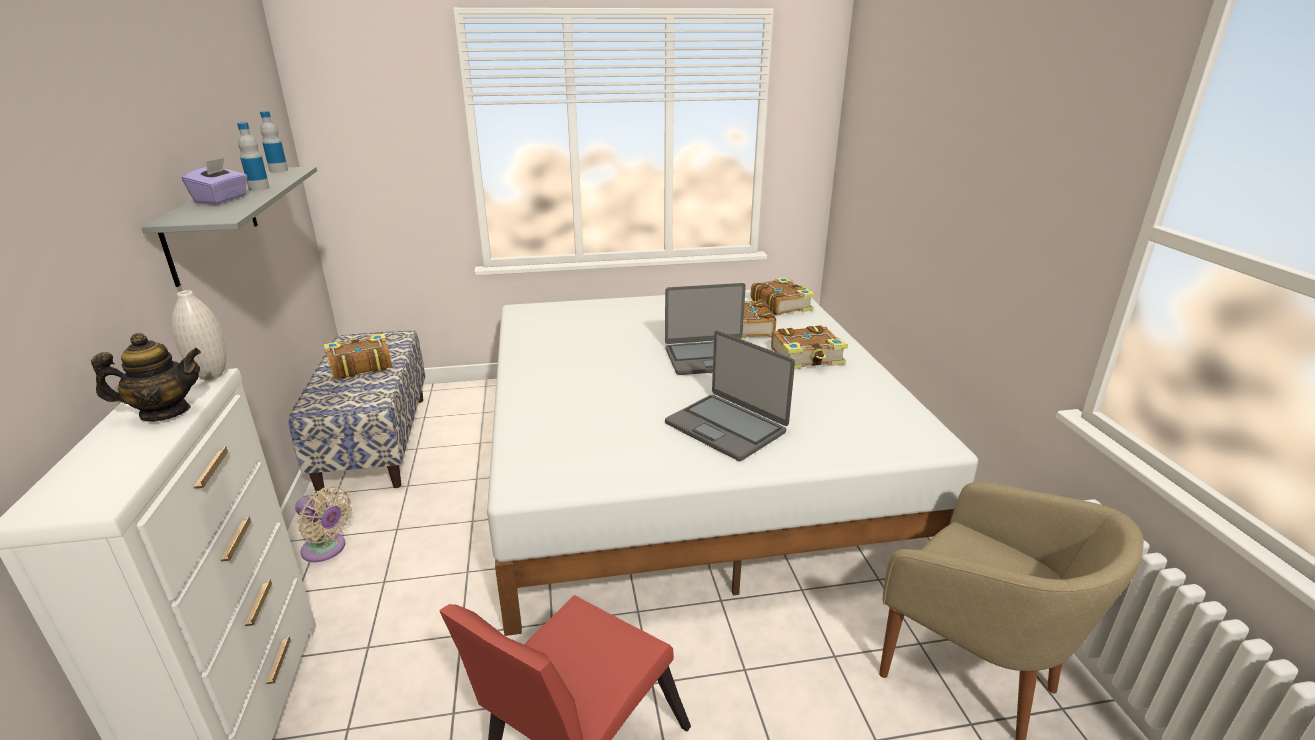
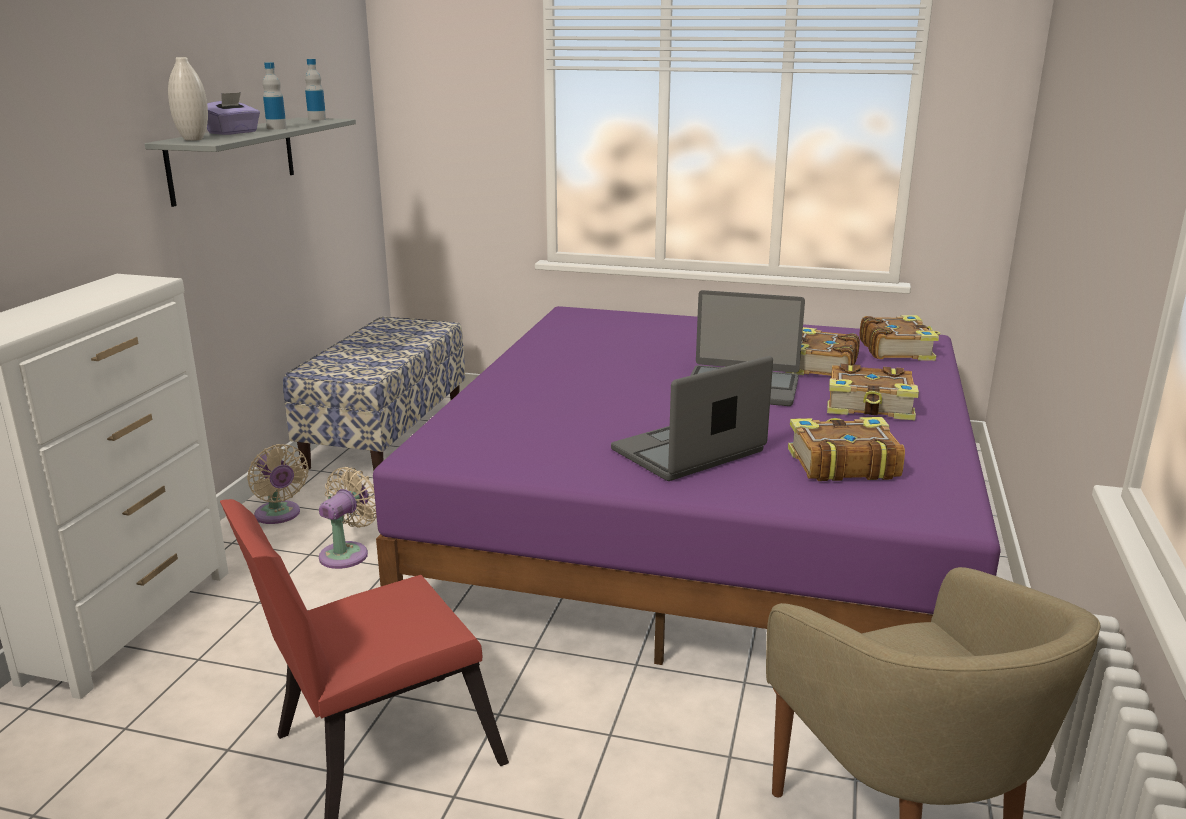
camera: 25 degrees right, 5 degrees down
(165, 412) = (98, 296): teapot -> none
(211, 375) = (157, 280): white vase -> white vase (193, 139)
(360, 365) = (380, 344): book -> book (841, 464)
(419, 570) = (347, 553): none -> beige fan
(689, 465) = (706, 527): white bed -> purple bed
(726, 427) = (689, 452): laptop -> laptop turned 75 degrees clockwise

